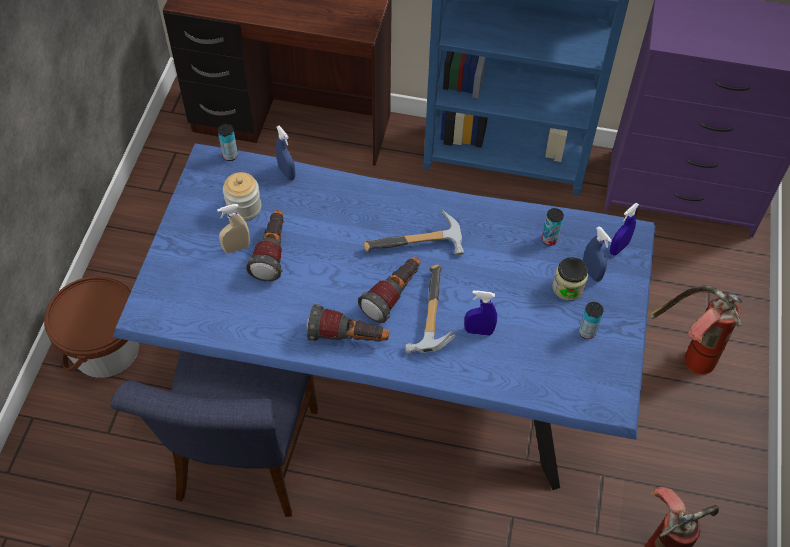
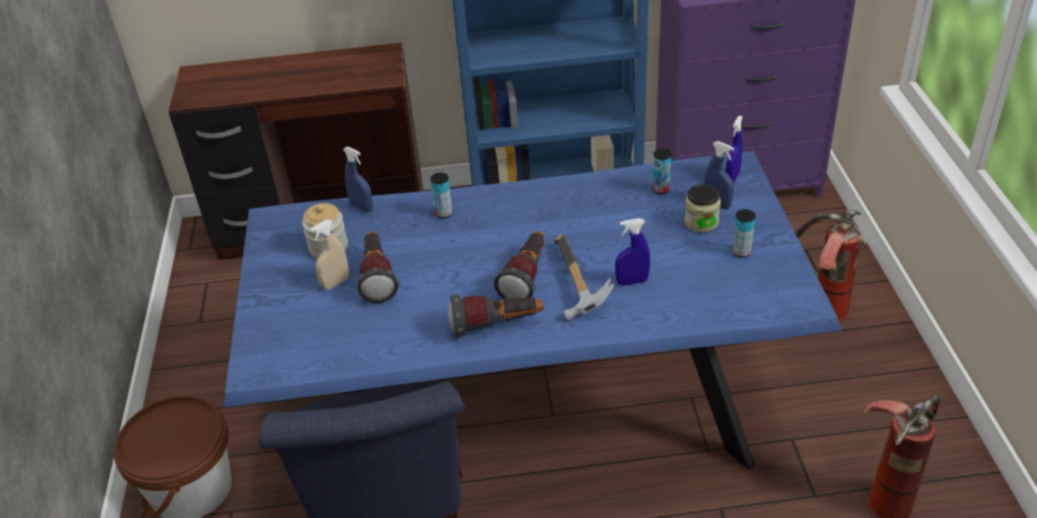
camera: 15 degrees left, 15 degrees down
(230, 155) = (293, 209): can -> can (444, 213)
(417, 248) = (531, 231): hammer -> none

